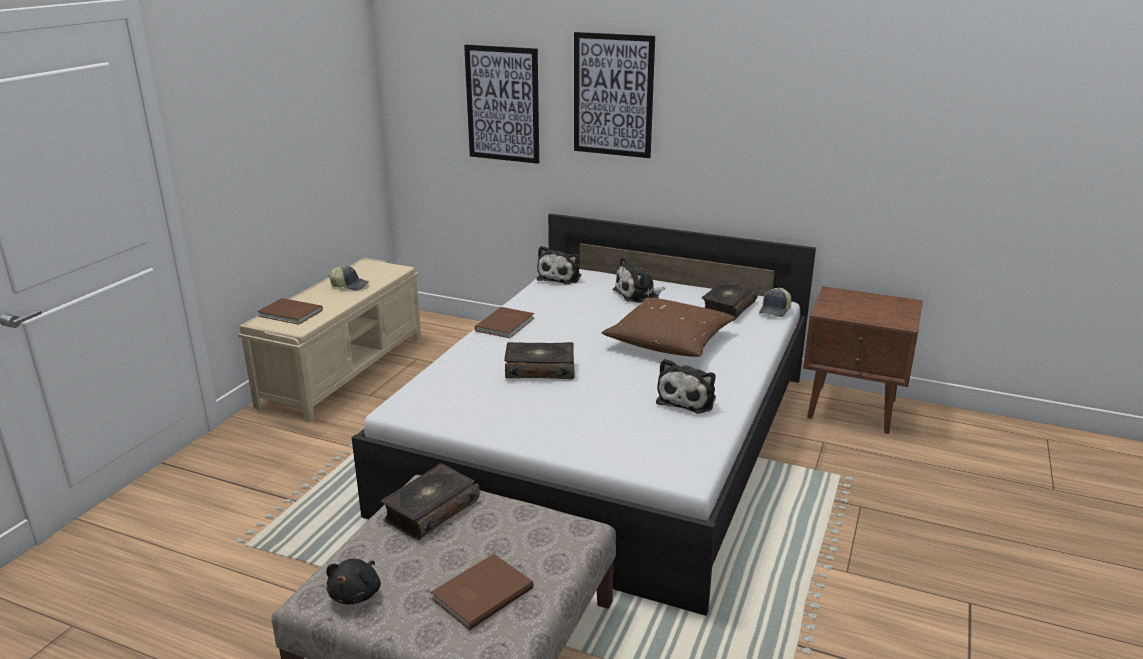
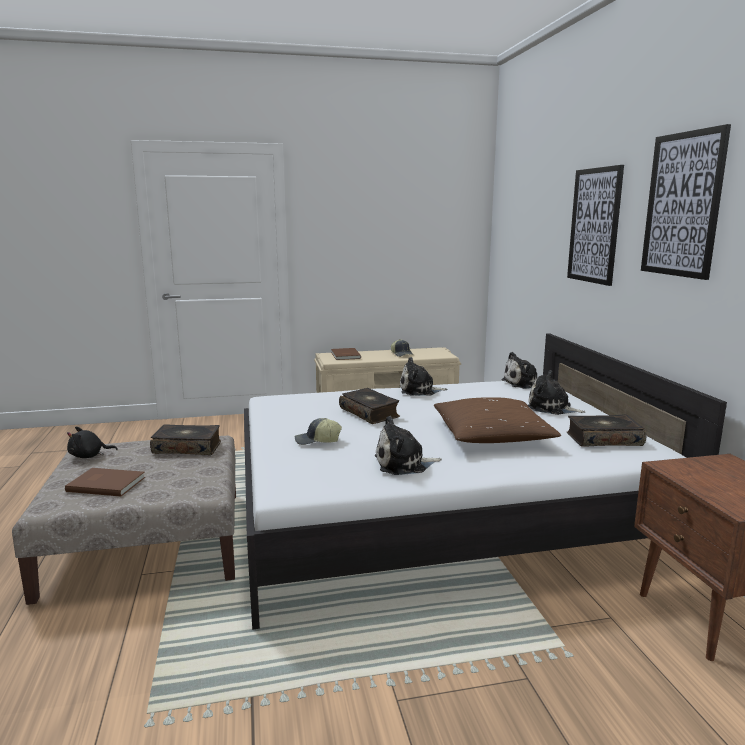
camera: 55 degrees right, 10 degrees down
(503, 104) = (538, 238): picture -> picture (682, 205)
(506, 324) = (419, 391): brown book -> plush toy
(775, 311) = (646, 457): cap -> cap (317, 441)

